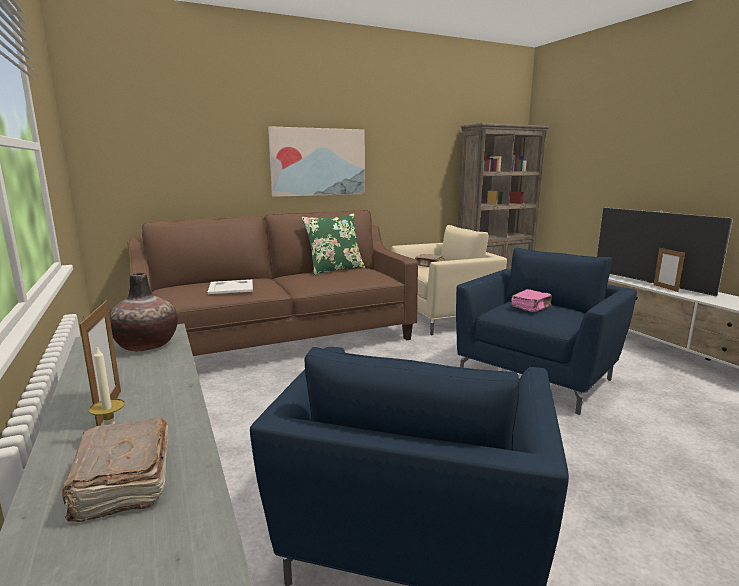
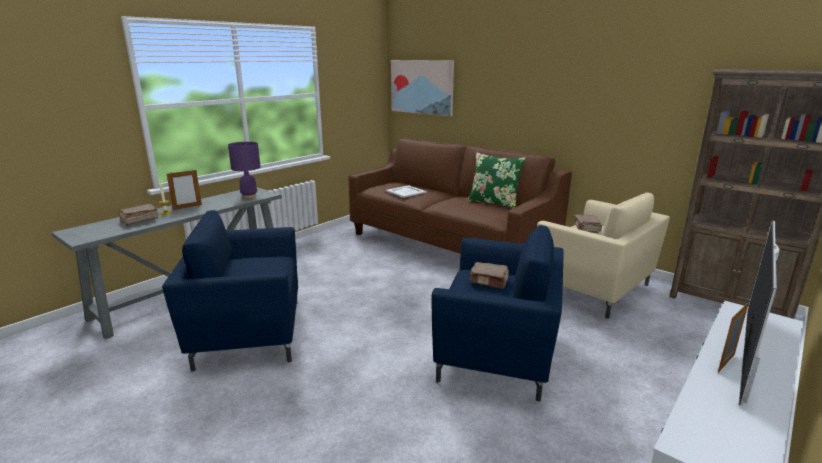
camera: 65 degrees right, 5 degrees up
(146, 345) = (249, 196): vase -> purple table lamp
(318, 162) = (533, 105): picture -> picture (422, 87)
(531, 307) = (489, 281): pink book -> brown book

